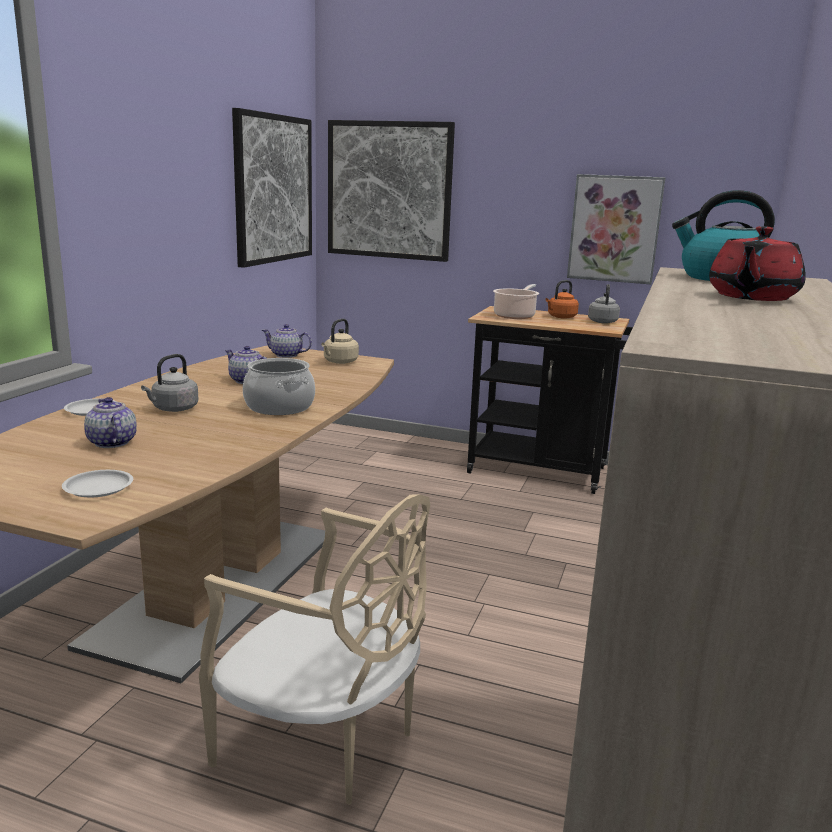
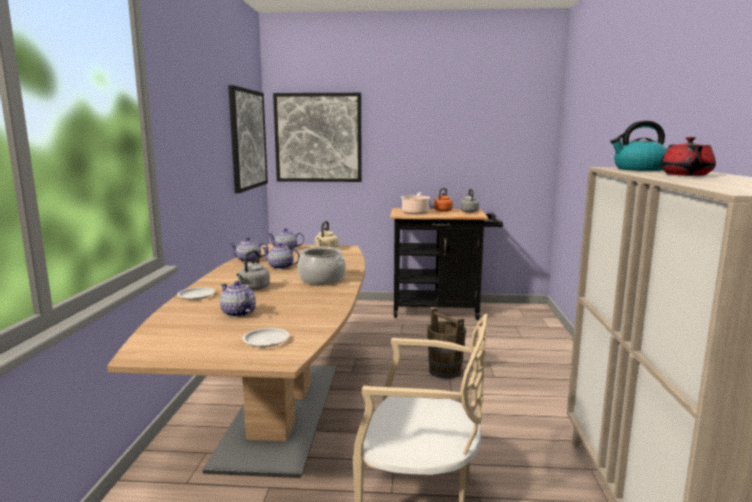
camera: 15 degrees left, 5 degrees down
(218, 366) = (249, 260): none -> teapot
(487, 566) = (445, 371): none -> brown bucket
(614, 229) = (467, 154): picture -> none

